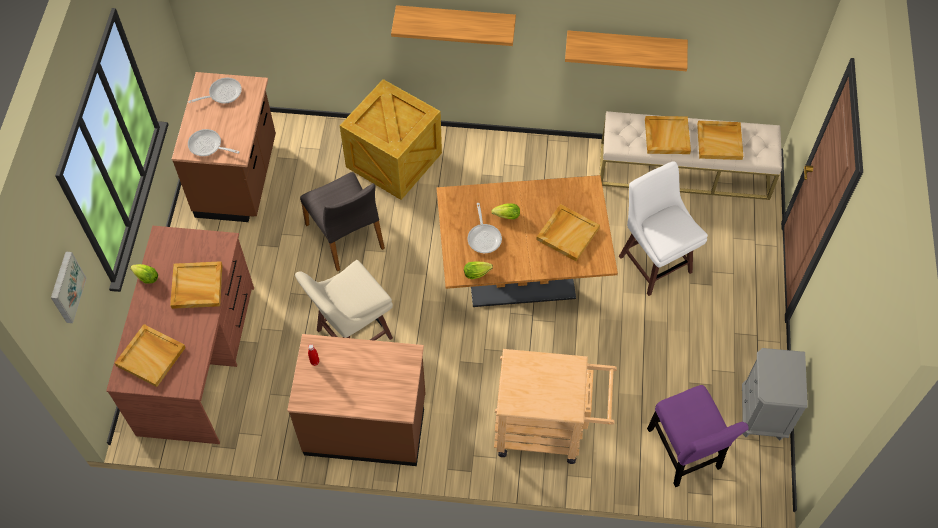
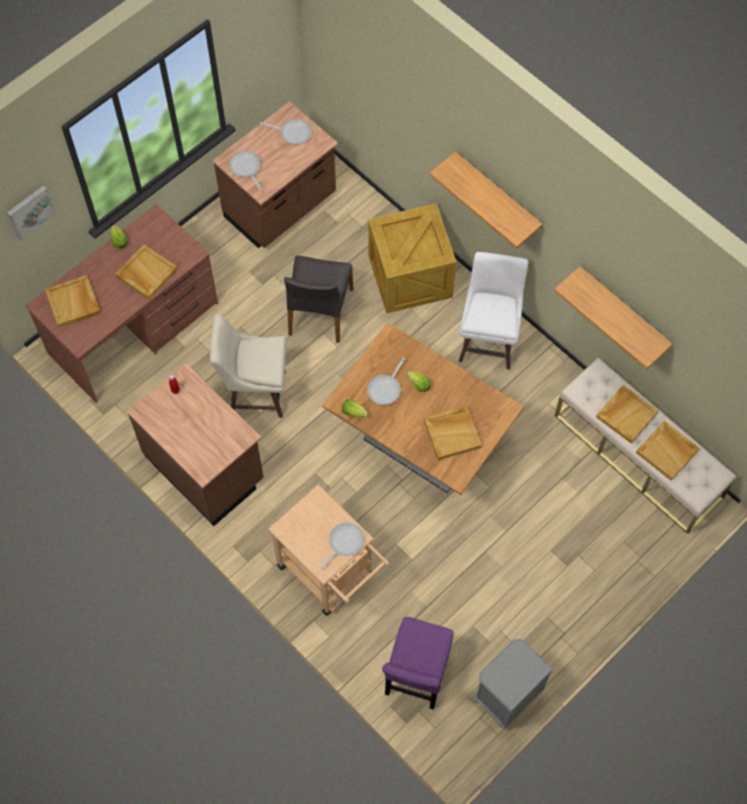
camera: 40 degrees right, 5 degrees up
(568, 378) = (343, 543): none -> frying pan
(654, 262) = (538, 512): white stool -> white stool (488, 341)

